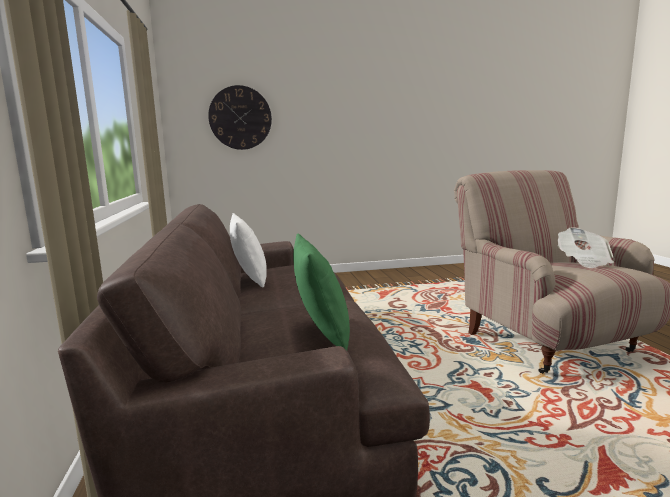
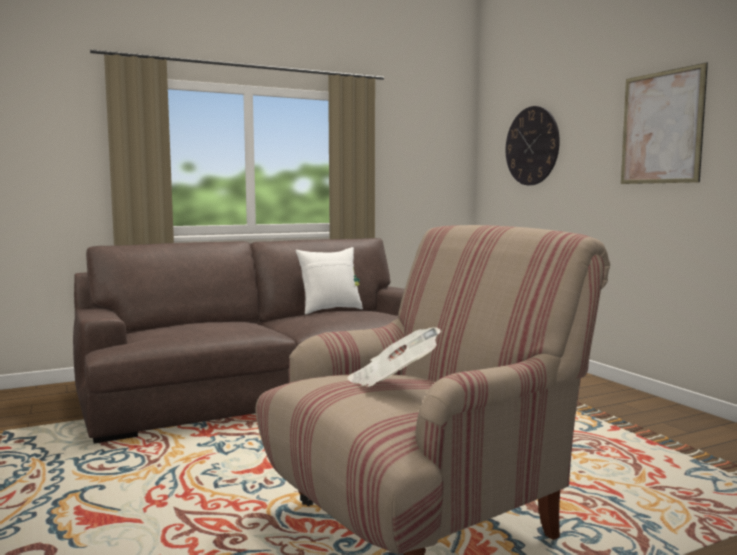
camera: 75 degrees right, 5 degrees down
(321, 334) = (181, 330): green pillow -> none
(357, 114) = (661, 127): none -> picture

